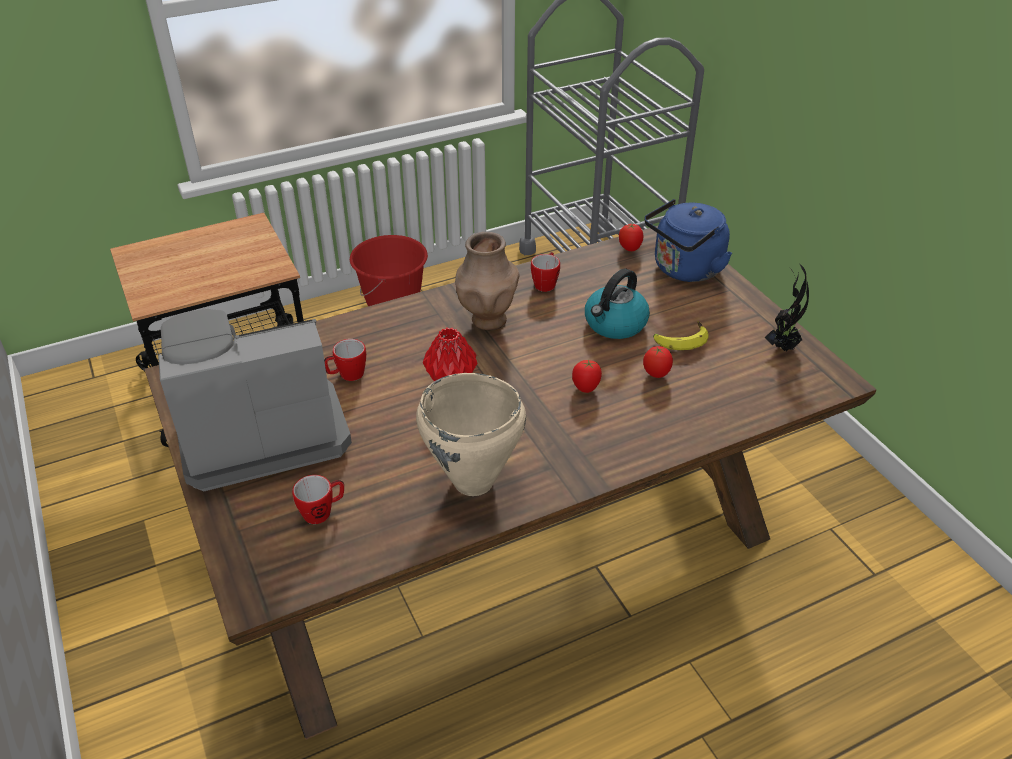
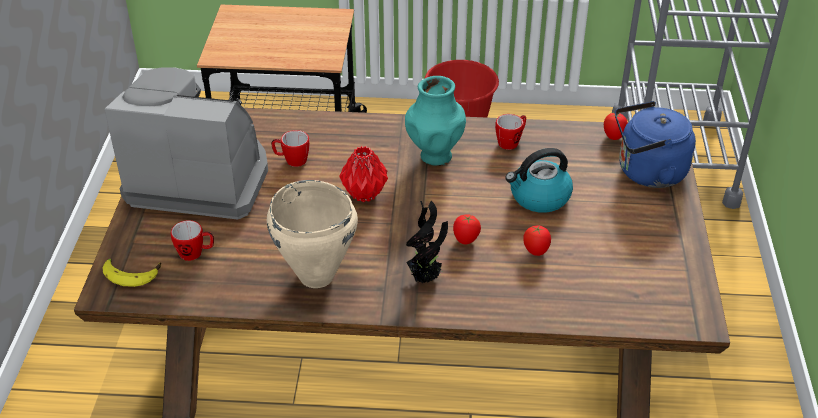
camera: 30 degrees right, 0 degrees up
(487, 320) = (435, 155): brown vase -> turquoise vase
(680, 340) = (584, 231): banana -> banana (132, 273)
(783, 347) = (675, 272): potted plant -> potted plant (426, 278)

